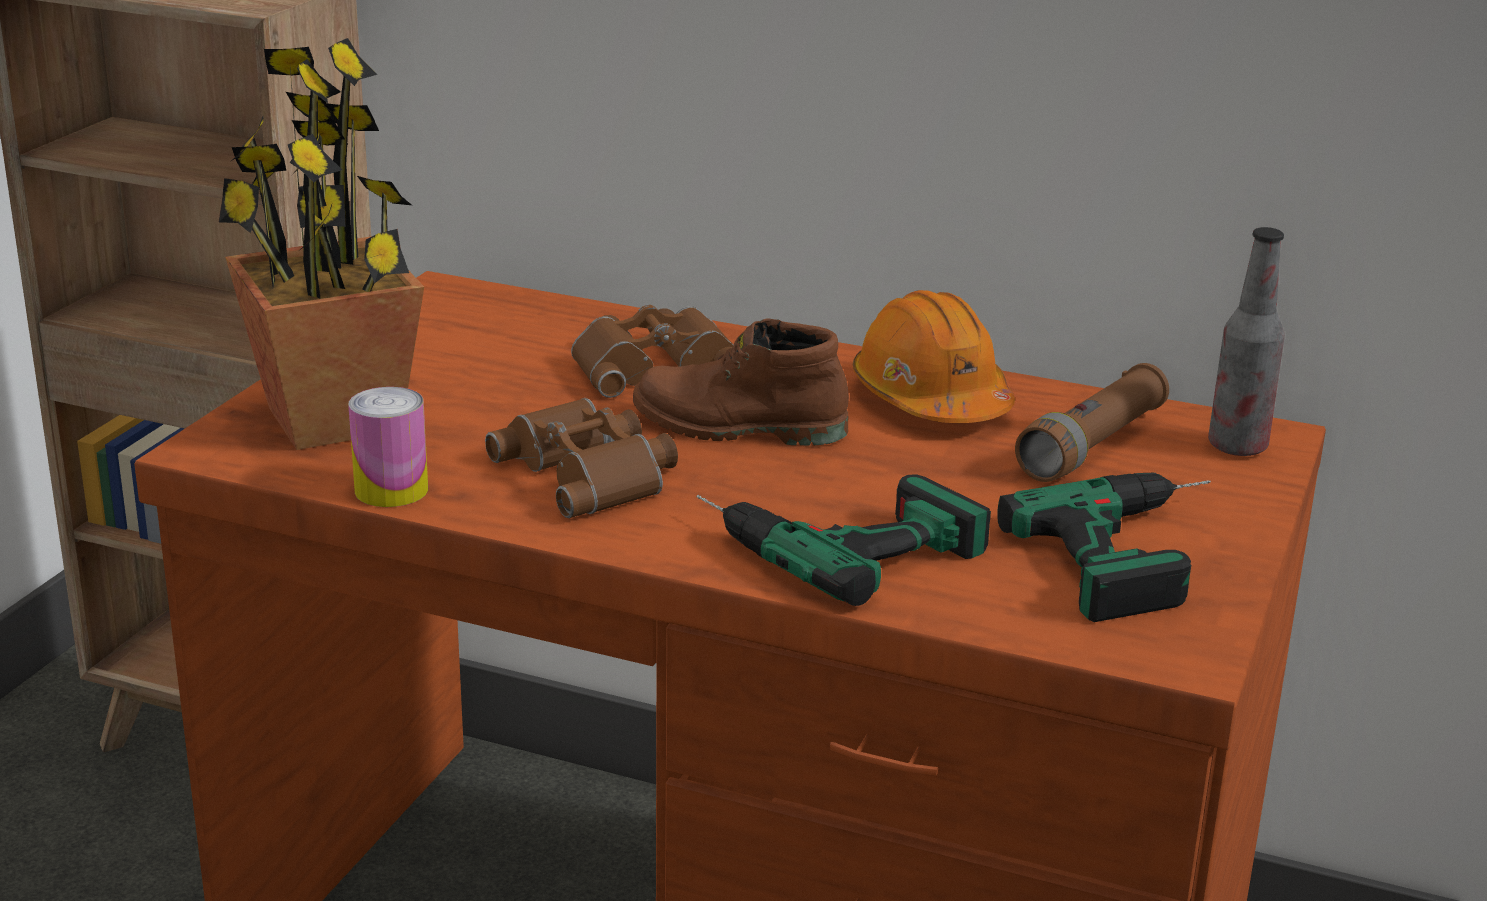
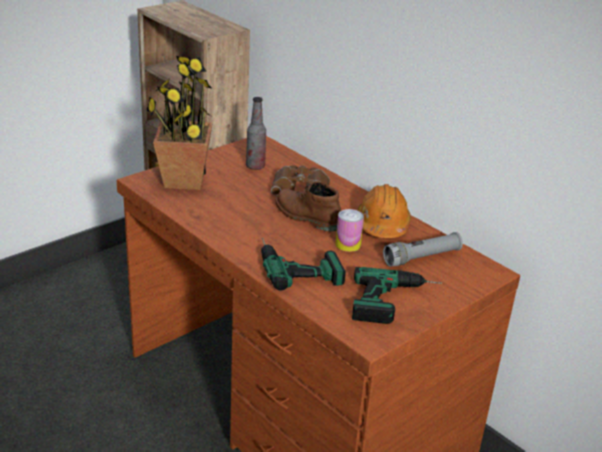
camera: 25 degrees right, 5 degrees up
(391, 490) = (179, 209): can -> can (348, 244)
(591, 472) = (244, 220): brown binoculars -> none
(1092, 446) = (422, 257): brown flashlight -> grey flashlight
(1237, 447) = (475, 273): bottle -> bottle (255, 166)

